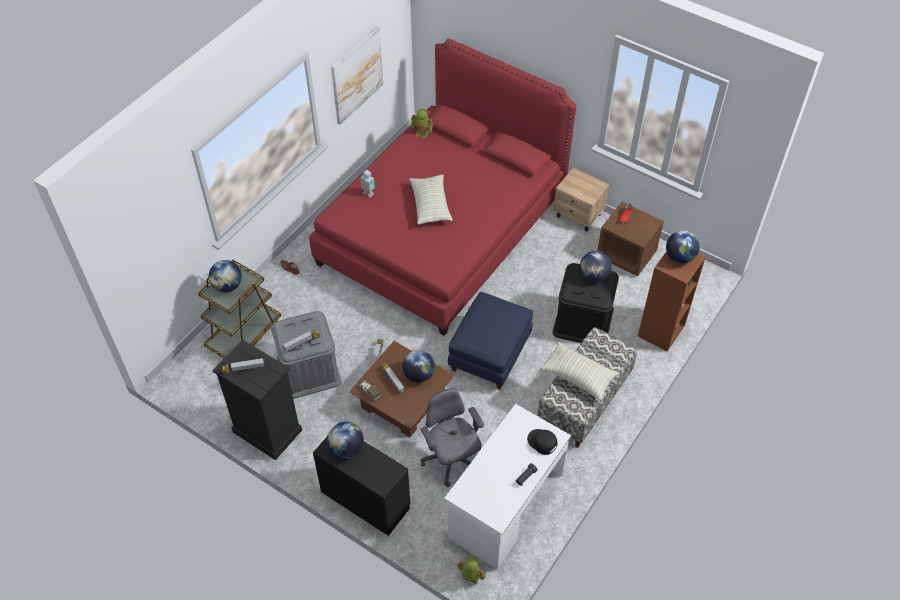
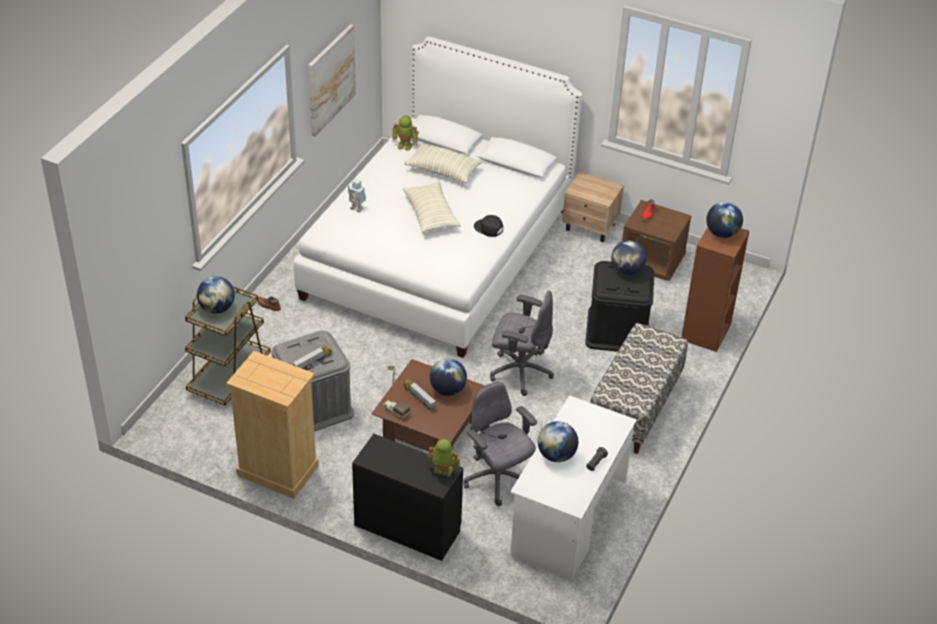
camera: 10 degrees left, 10 degrees down
(244, 369) = (262, 379): toy truck -> none
(267, 431) = (277, 471): black dresser -> beige dresser
(347, 448) = (390, 455): globe -> globe (556, 455)
(442, 229) = (438, 252): red bed -> white bed
(470, 577) = (543, 591): toy robot -> toy robot (442, 471)
(490, 354) = (520, 372): blue ottoman -> grey office chair
(542, 442) = (606, 429): black cap -> black cap (488, 228)
(578, 376) = (629, 371): pillow -> pillow (443, 171)

